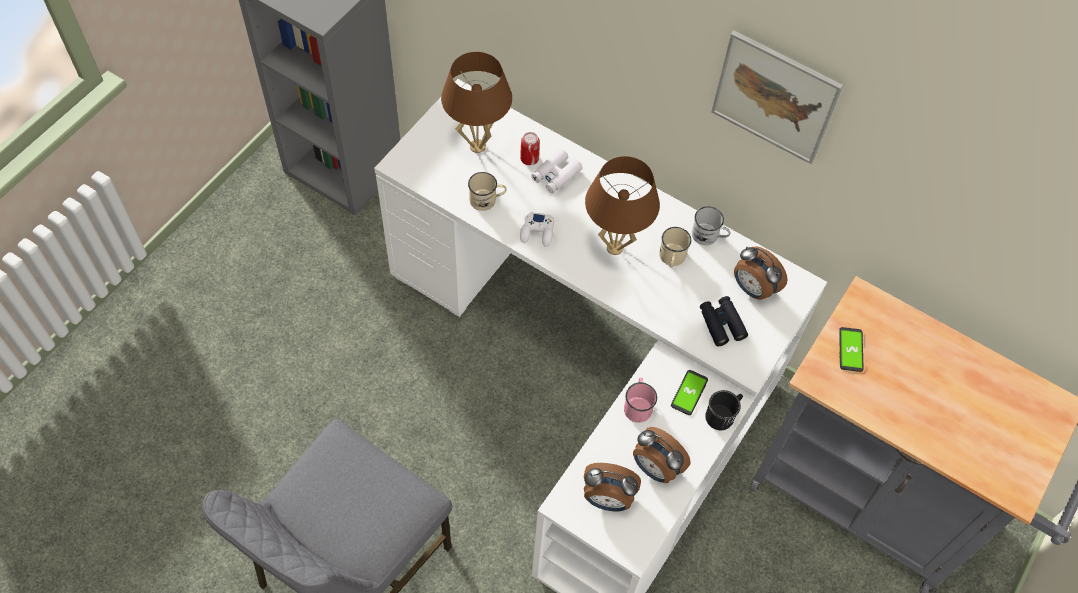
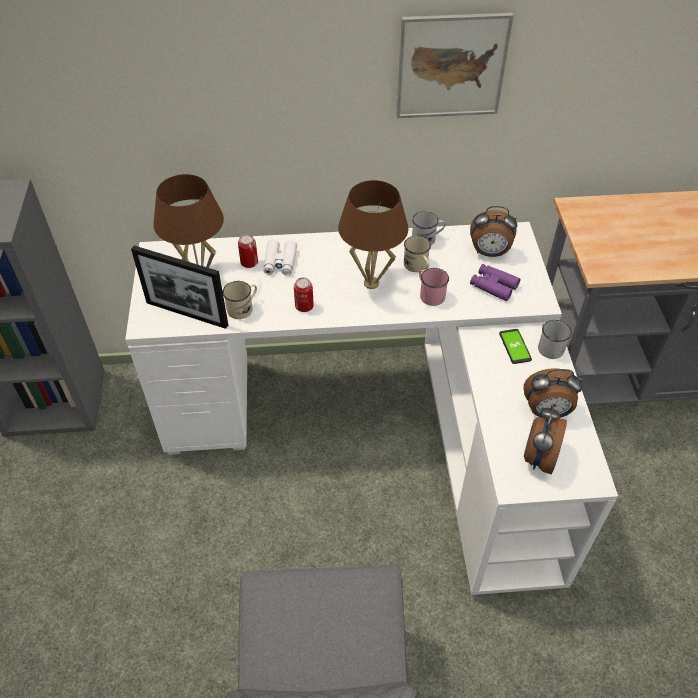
camera: 35 degrees left, 10 degrees down
(438, 175) = (187, 314): none -> picture frame
(537, 232) = (304, 306): white game controller -> can
(607, 499) = (538, 458): alarm clock -> alarm clock turned 135 degrees clockwise
(638, 405) = (490, 378): pink mug -> pink mug (429, 294)
(721, 324) = (493, 286): black binoculars -> purple binoculars
(723, 414) = (551, 345): black mug -> white mug
(850, 350) = (601, 241): phone -> none

